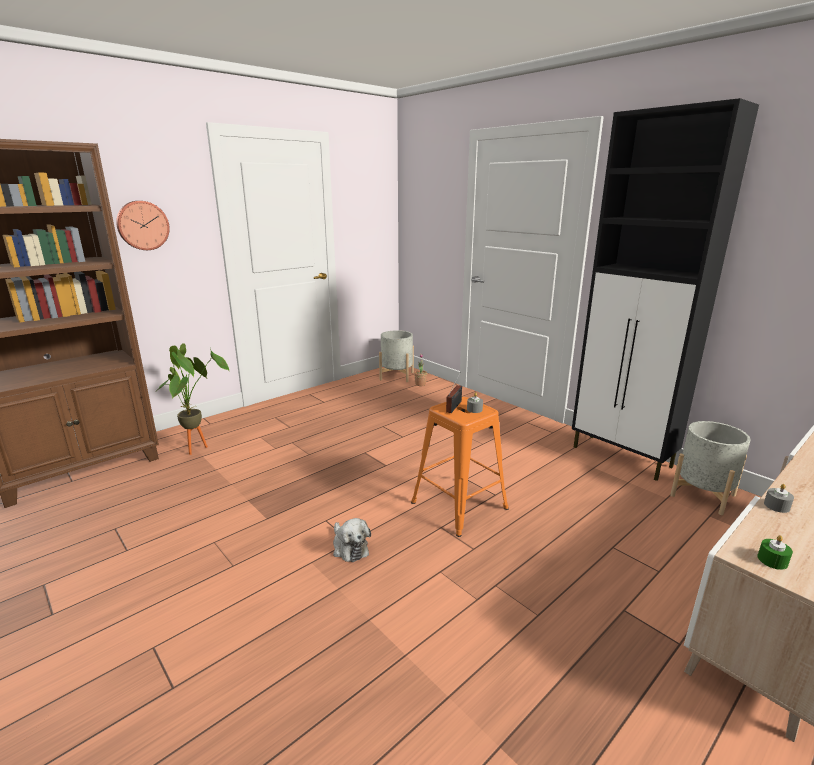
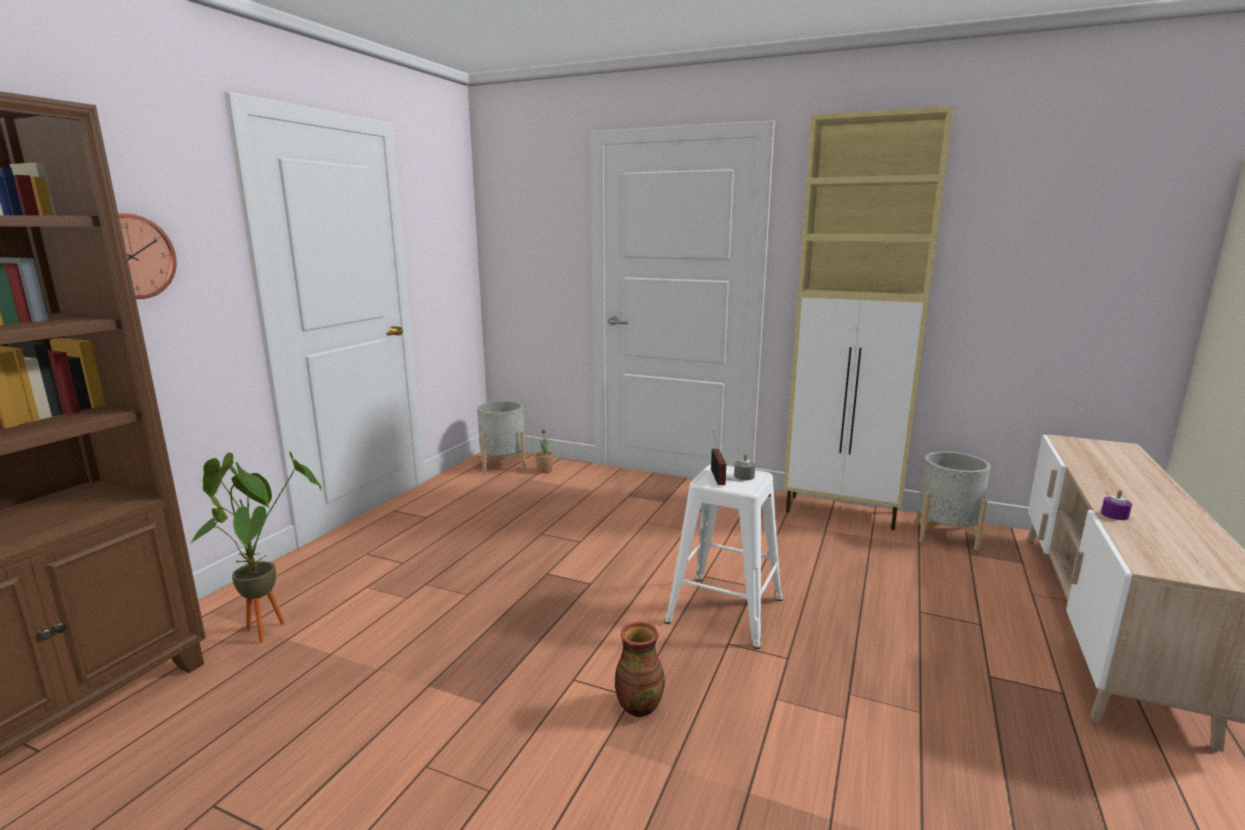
camera: 25 degrees left, 5 degrees down
(349, 547) = (638, 706): plush toy -> vase
(460, 505) = (726, 610): orange stool -> white stool
(622, 457) = (842, 512): black cabinet -> beige cabinet
(772, 560) = (1175, 565): green candle -> none
(776, 506) = (1114, 515): grey candle -> purple candle

